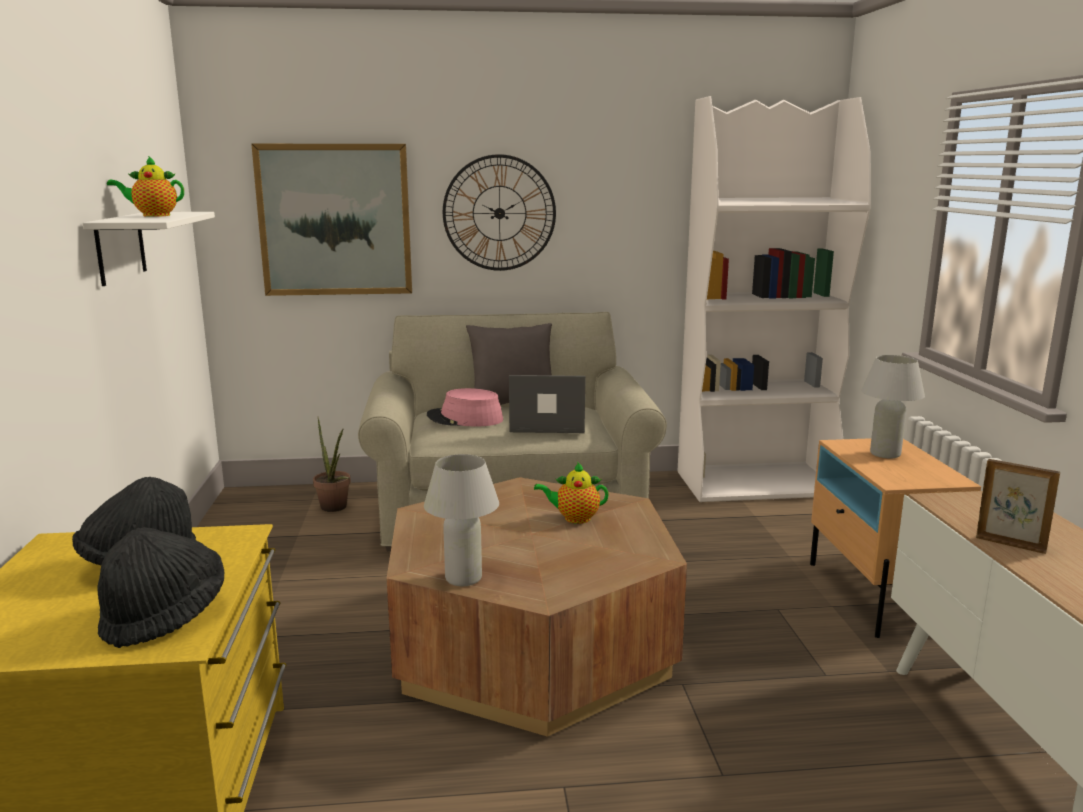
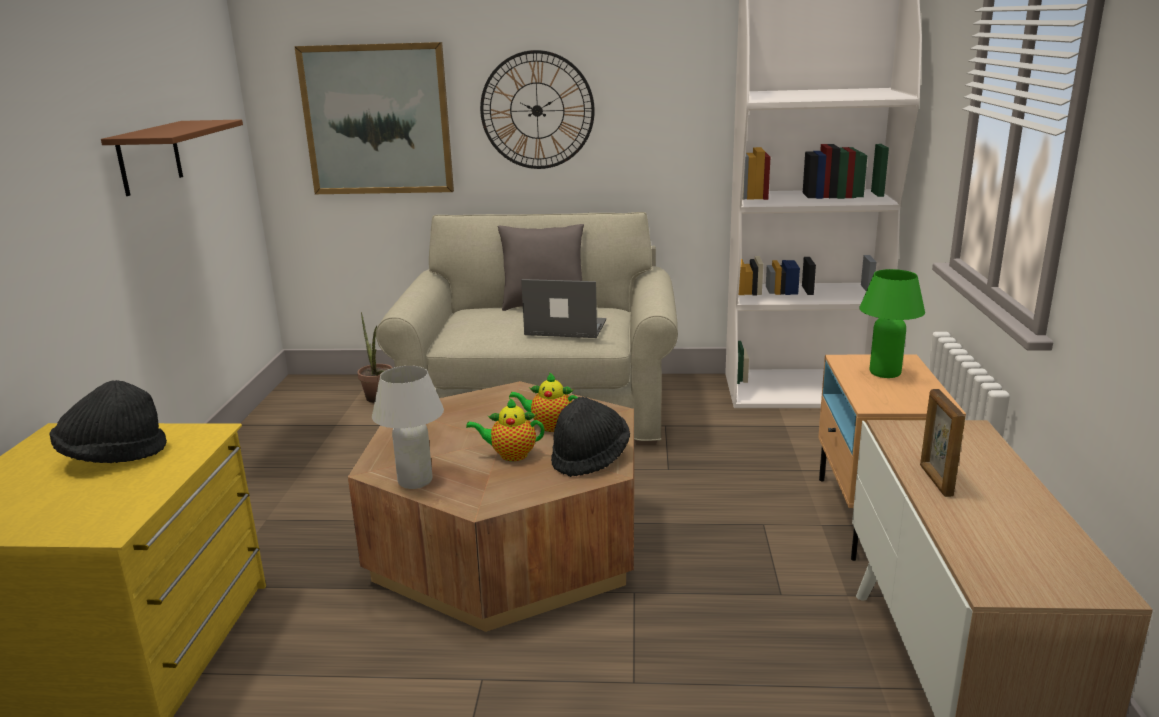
camera: 10 degrees right, 5 degrees up
(120, 247) = (149, 157): white shelf -> brown shelf
(153, 215) = (176, 127): teapot -> teapot (510, 455)
(165, 616) = (108, 505): black hat -> black hat (590, 458)
(465, 419) = (489, 319): pink hat -> none
(885, 454) = (885, 373): white table lamp -> green table lamp
(1010, 544) = (935, 480): picture frame -> picture frame turned 135 degrees counterclockwise

